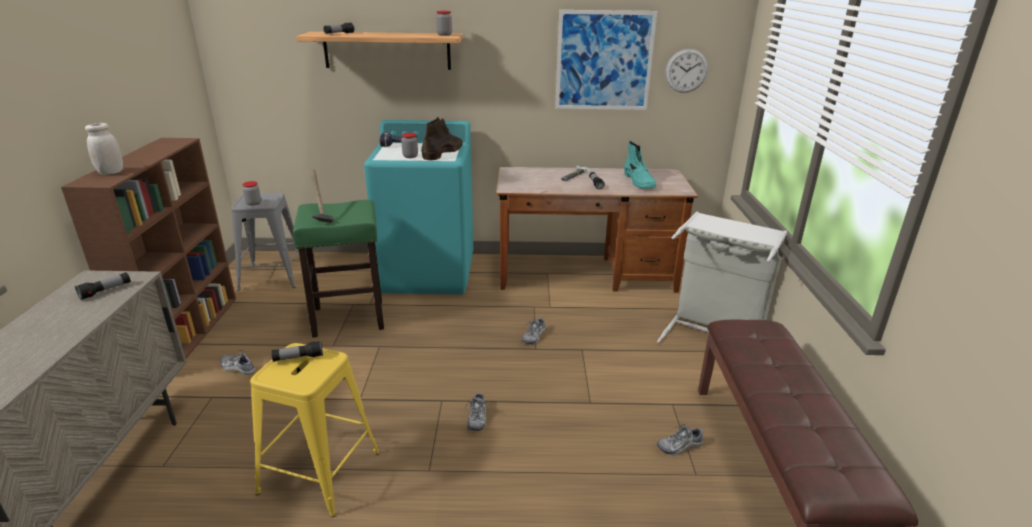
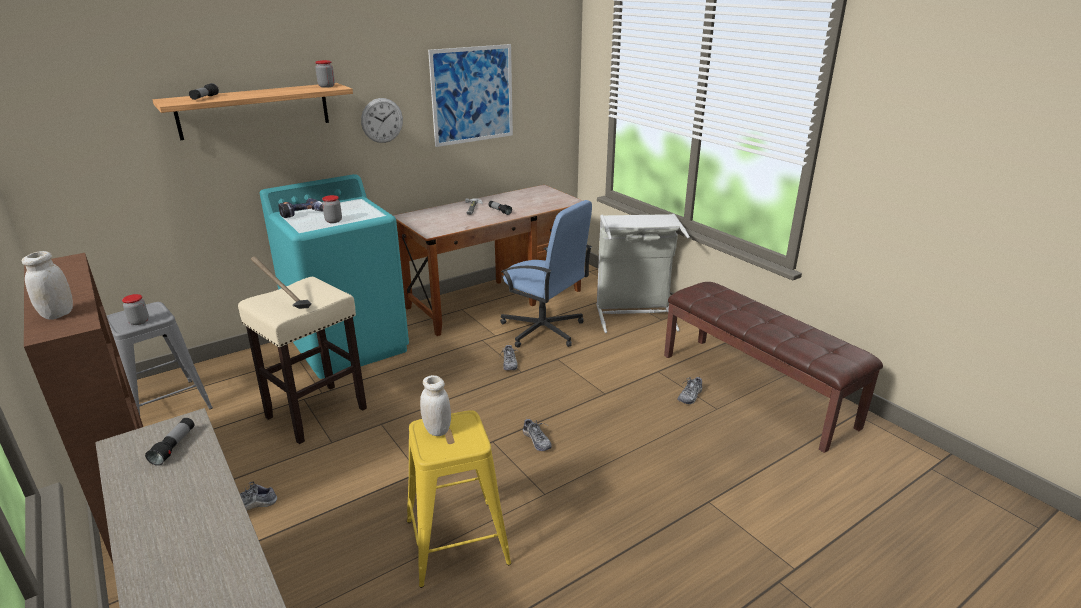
camera: 35 degrees left, 0 degrees up
(298, 358) = (437, 430): flashlight -> white jar
(350, 318) = (317, 412): green stool -> beige stool
(443, 152) = (360, 210): brown boot -> none
(599, 317) = (543, 330): none -> blue office chair
(639, 182) = (530, 201): turquoise boot -> none
(686, 71) = (538, 95): wall clock -> wall clock (382, 120)

